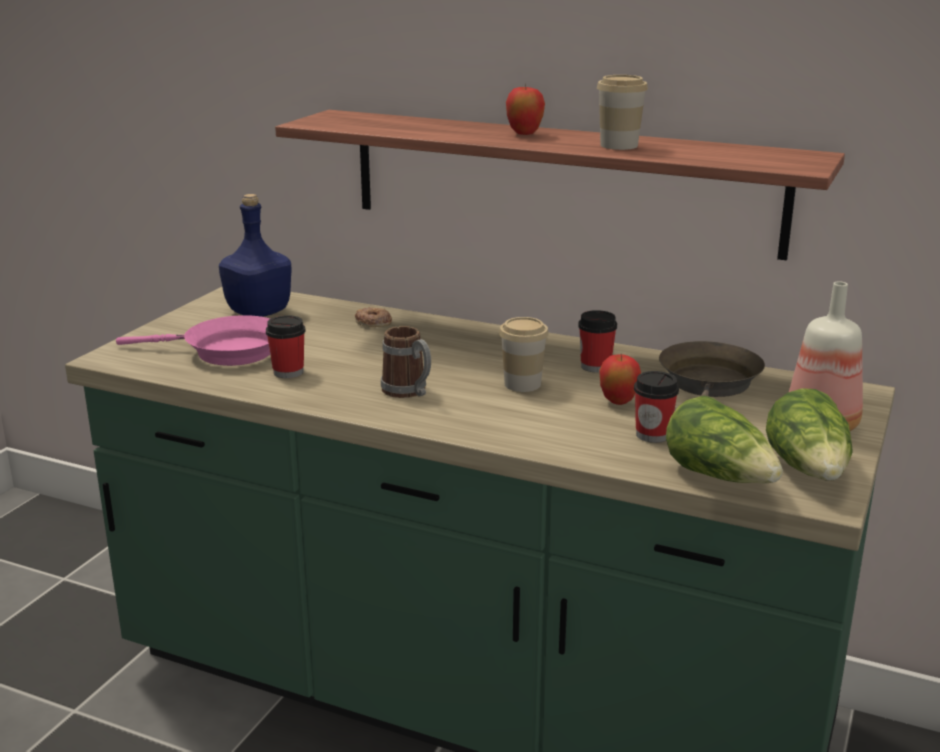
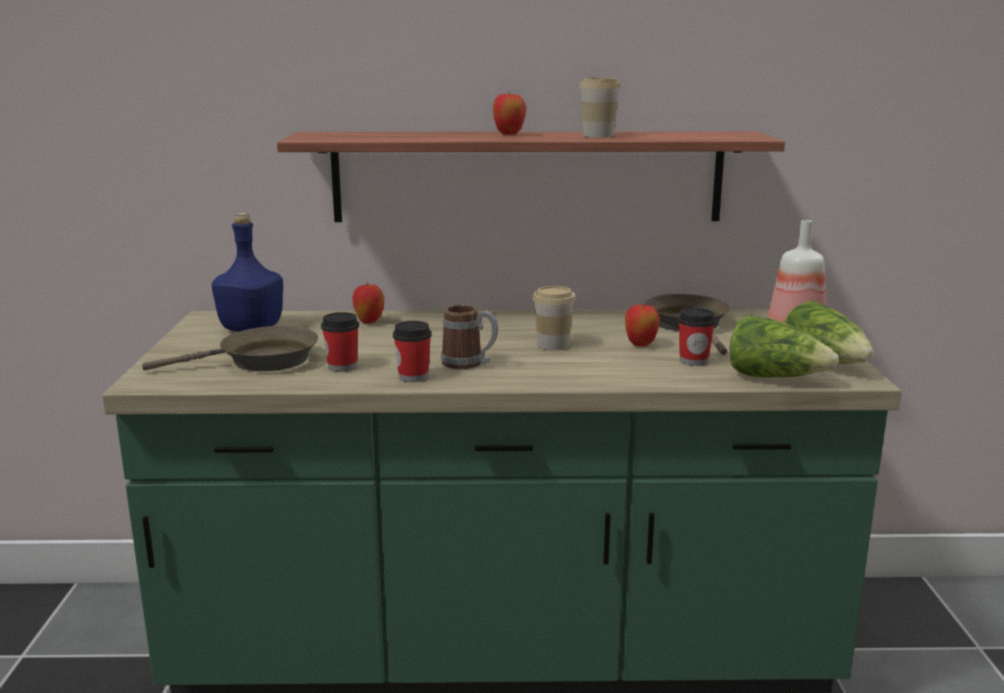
camera: 25 degrees left, 5 degrees down
(225, 352) = (261, 361): pink frying pan -> brown frying pan
(373, 322) = (369, 322): donut -> apple
(595, 366) = (592, 326): cup -> cup (413, 377)

